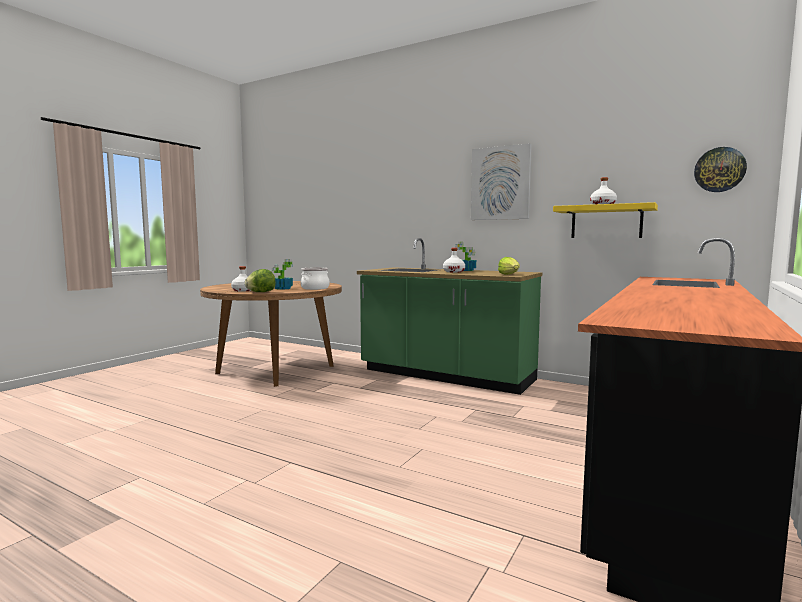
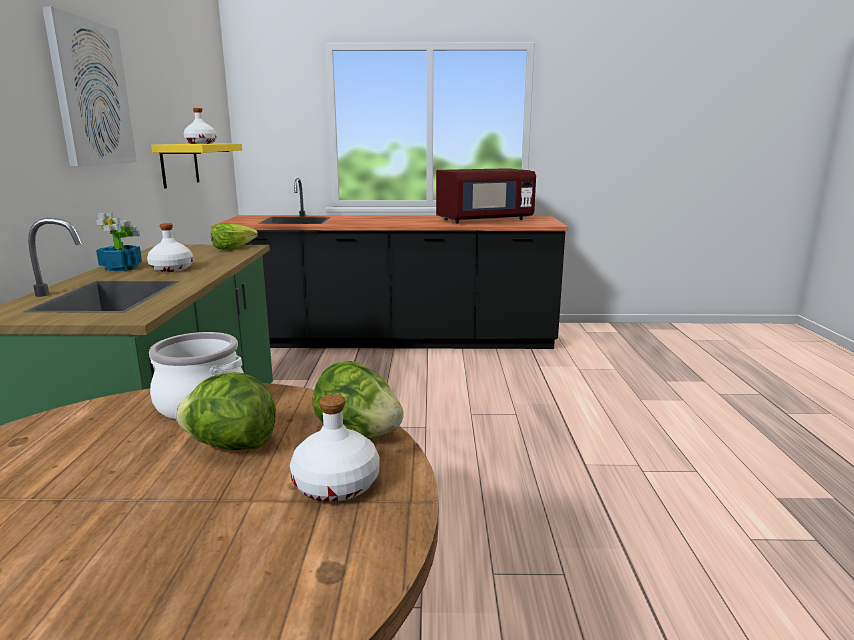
camera: 120 degrees left, 10 degrees up
(282, 288) = (231, 446): potted plant -> lettuce
(682, 309) = (484, 220): none -> red microwave
(719, 170) = (215, 109): wall clock -> none

